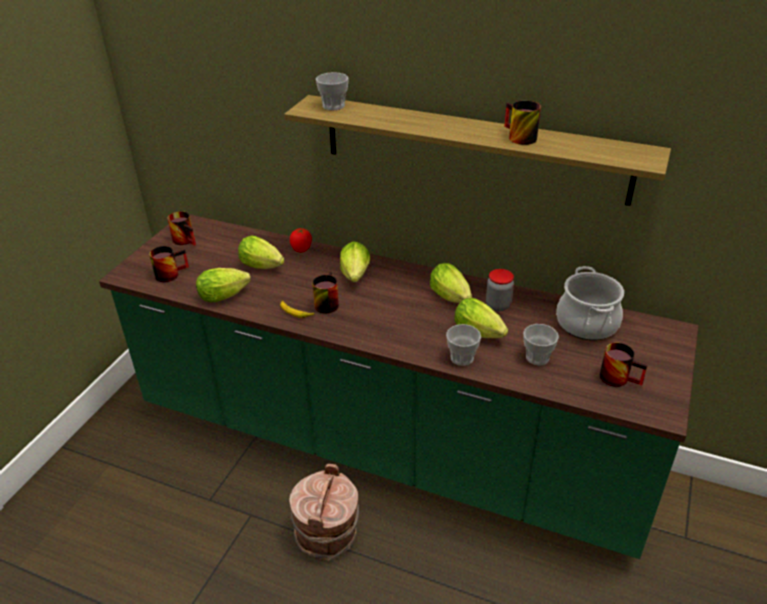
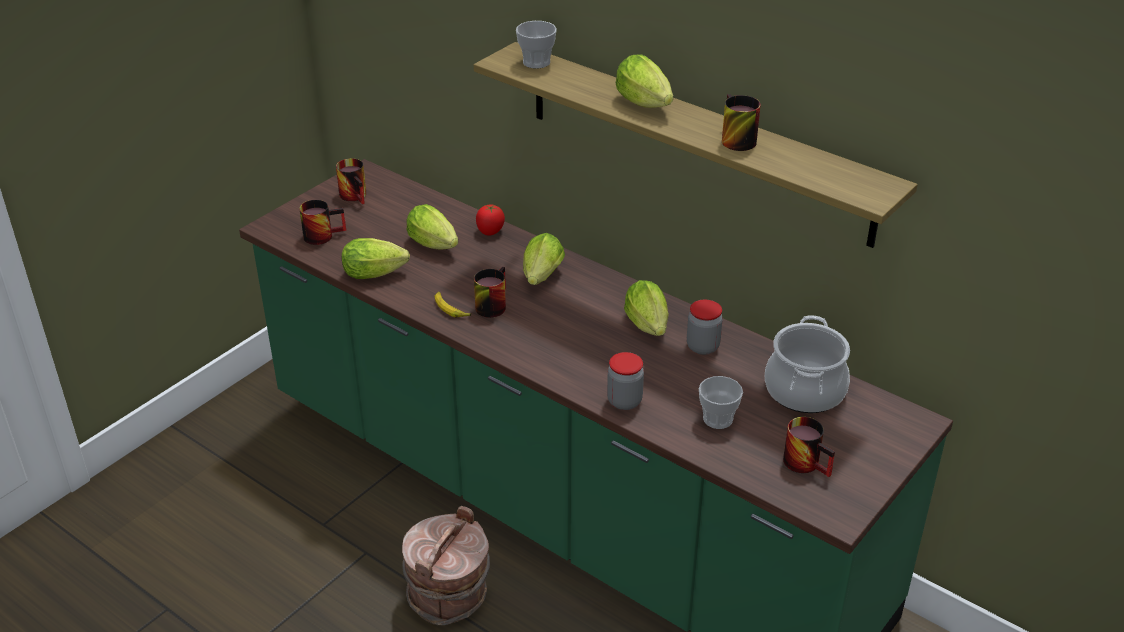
camera: 15 degrees right, 0 degrees up
(462, 358) = (624, 401): cup -> jar
(481, 334) = (662, 378): lettuce -> lettuce (646, 105)

